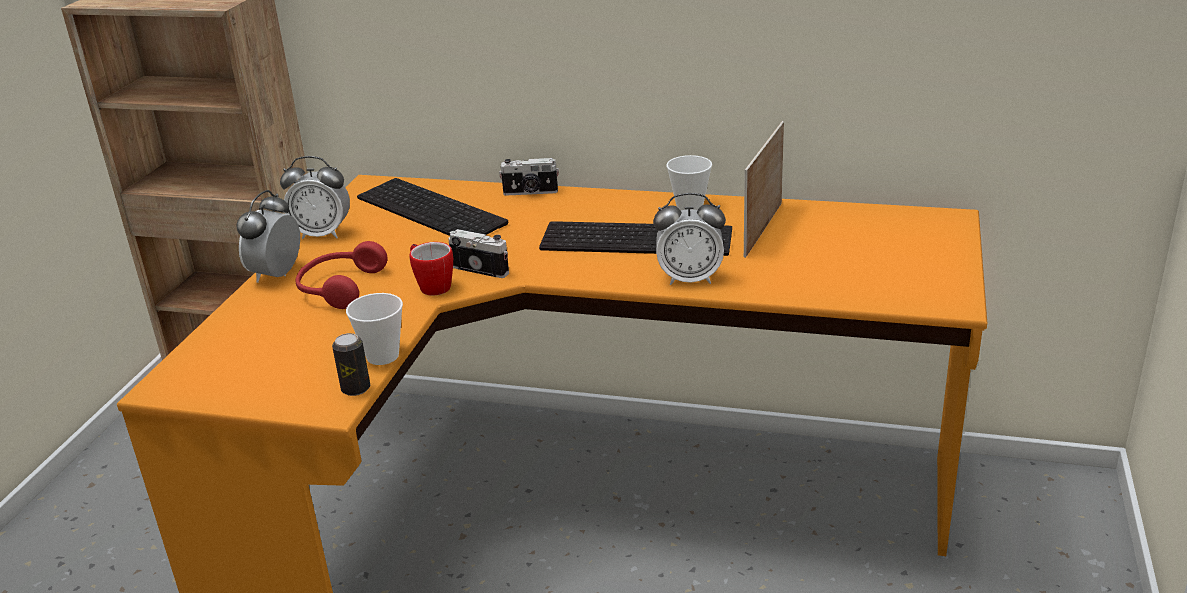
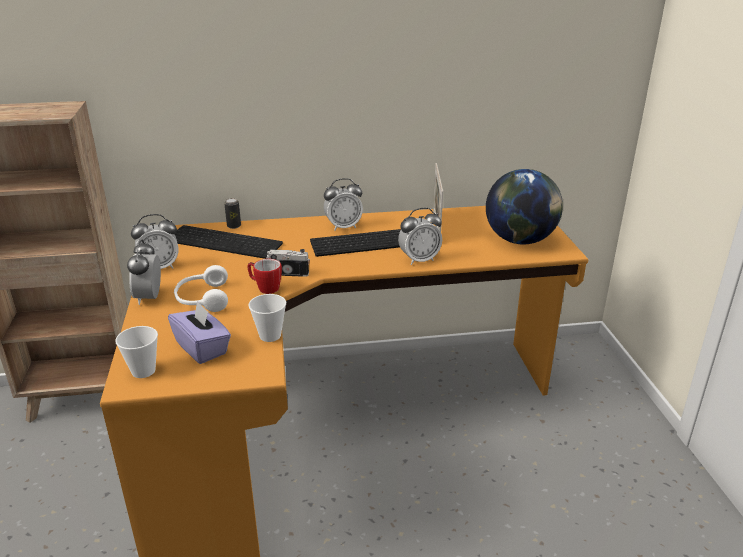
camera: 25 degrees left, 0 degrees up
(285, 356) = (202, 348): none -> purple tissue box
(339, 288) = (202, 299): red headphones -> white headphones
(356, 388) = (269, 359): can -> can (234, 226)
(530, 192) = (280, 223): camera -> none
(617, 210) = (343, 227): none -> alarm clock
(689, 207) = (384, 220): cup -> cup (143, 371)
(888, 271) = (520, 240): none -> globe

